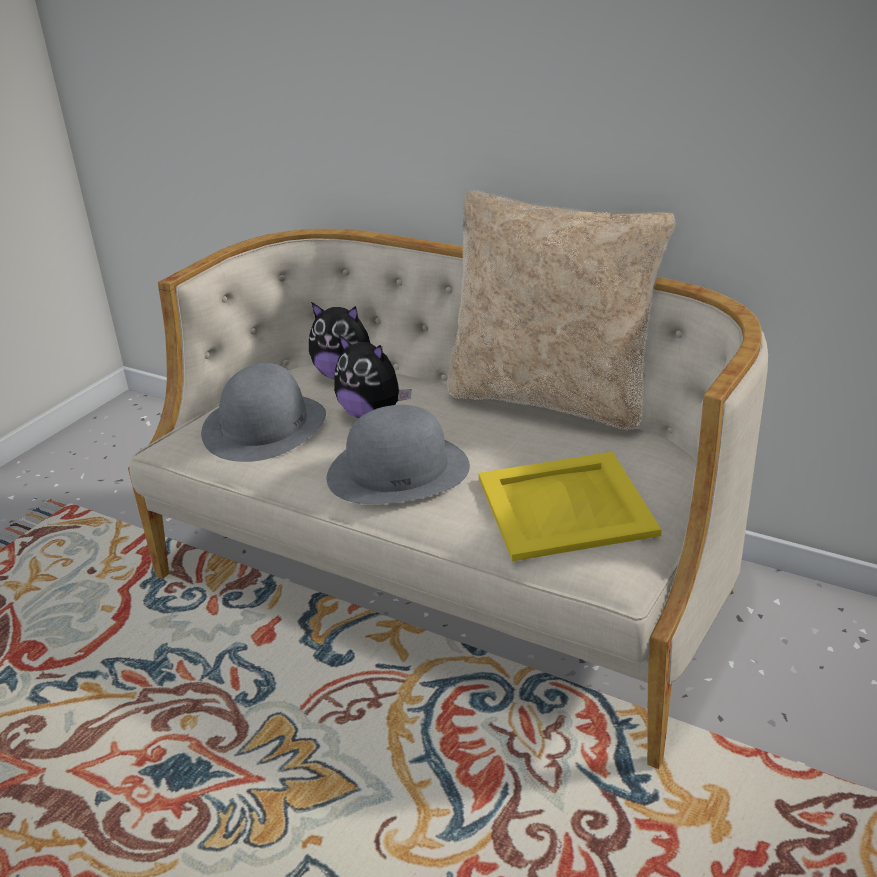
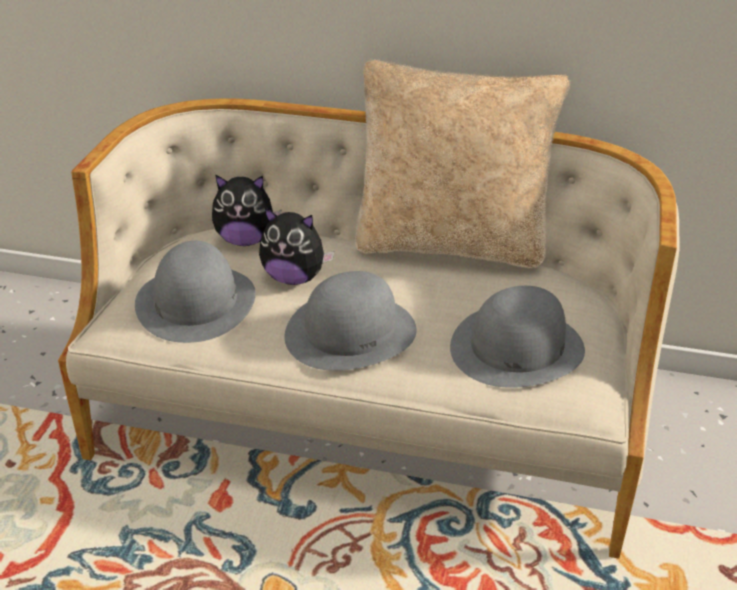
camera: 20 degrees left, 5 degrees up
(564, 507) = (516, 348): yellow tray -> grey hat

